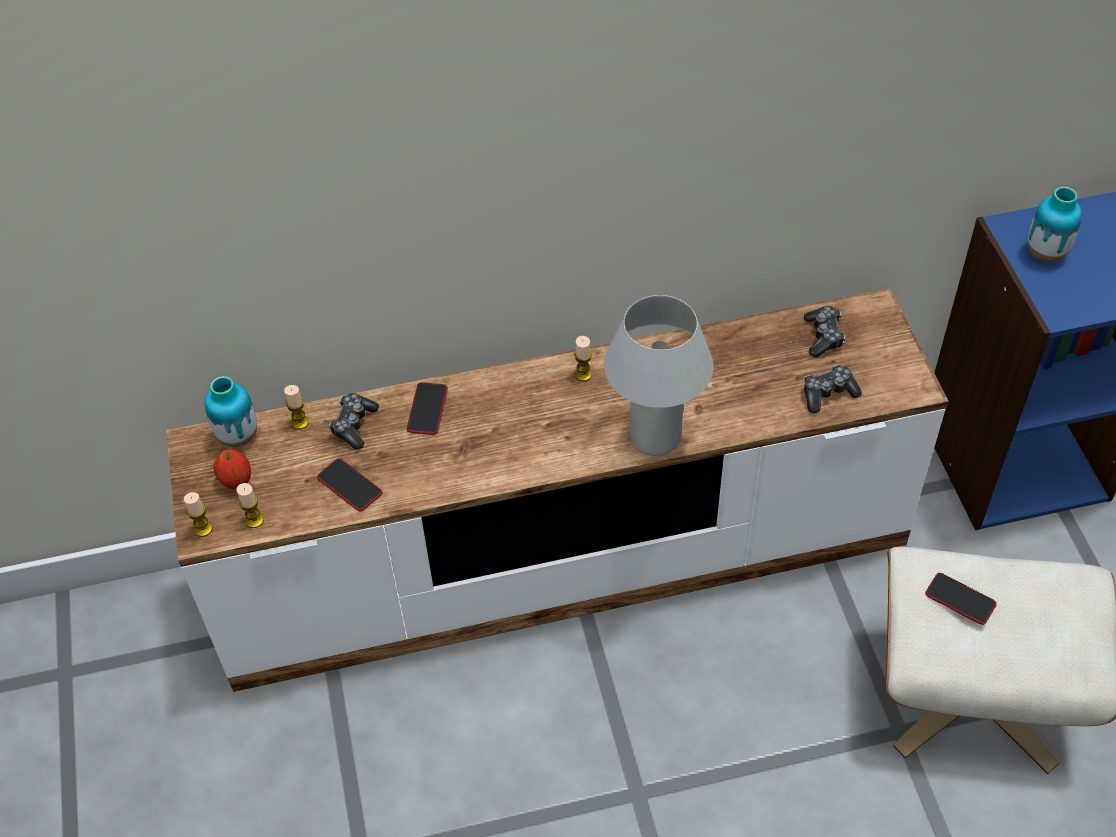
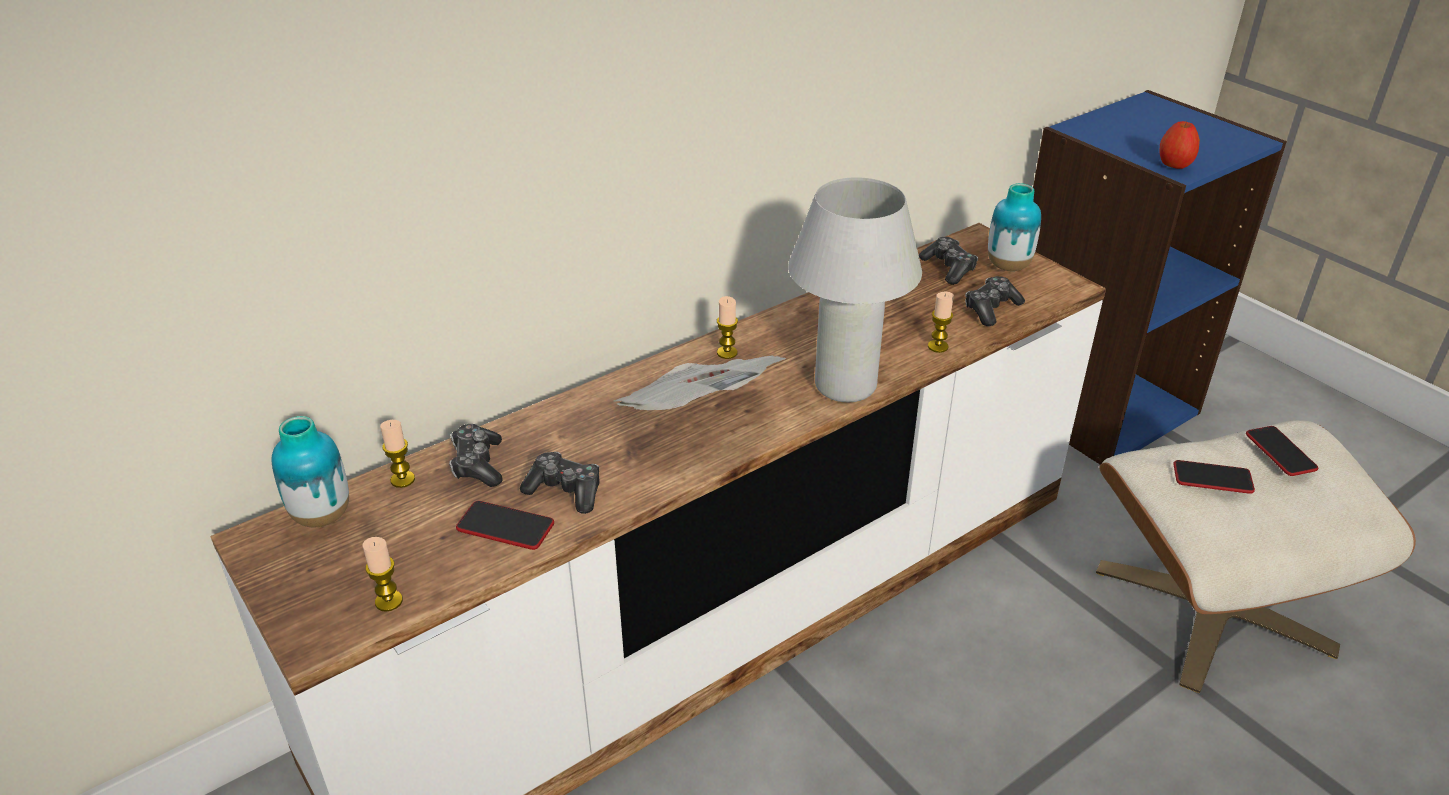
camera: 25 degrees left, 15 degrees down
(203, 529) = (315, 633): candle -> candle (938, 346)
(236, 481) = (341, 564): apple -> apple (1174, 165)
(402, 468) = (565, 491): none -> game controller
(427, 409) = (563, 426): phone -> phone (1280, 452)
(527, 431) = (697, 417): none -> newspaper
(1045, 253) = (1126, 138): vase -> vase (1008, 266)

